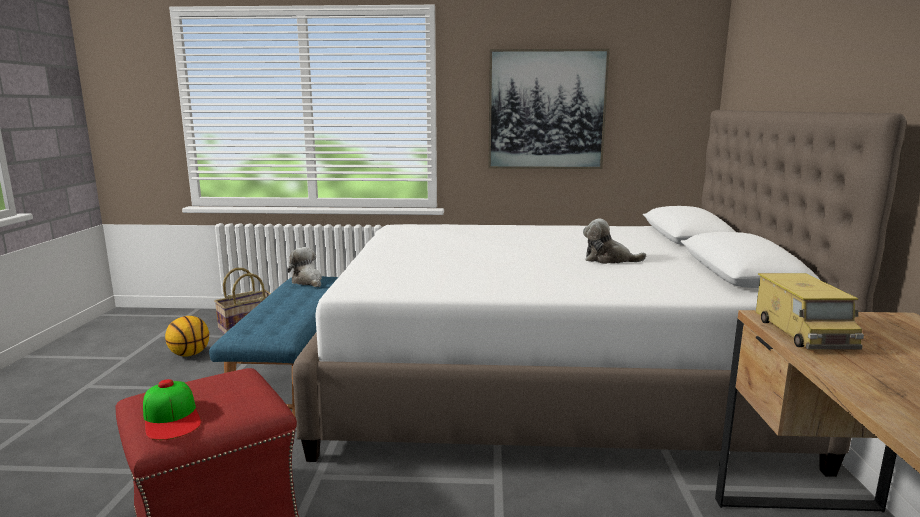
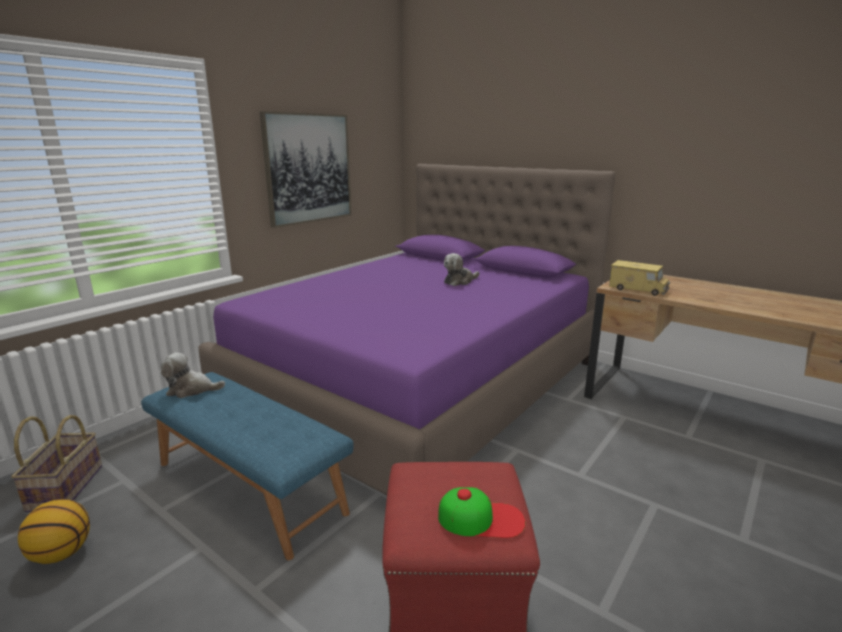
camera: 55 degrees left, 5 degrees up
(547, 380) = (419, 385): white bed -> purple bed

